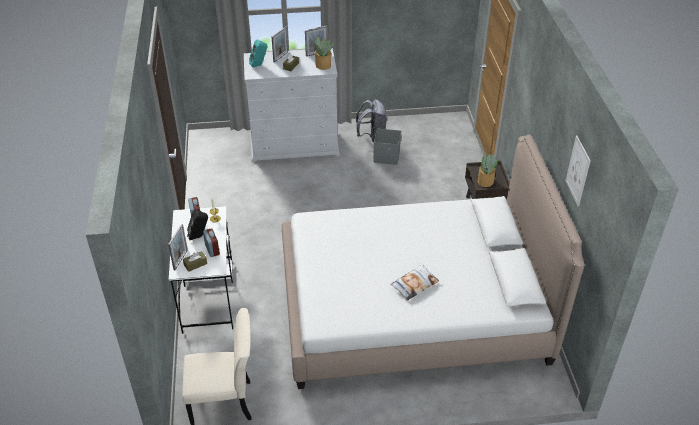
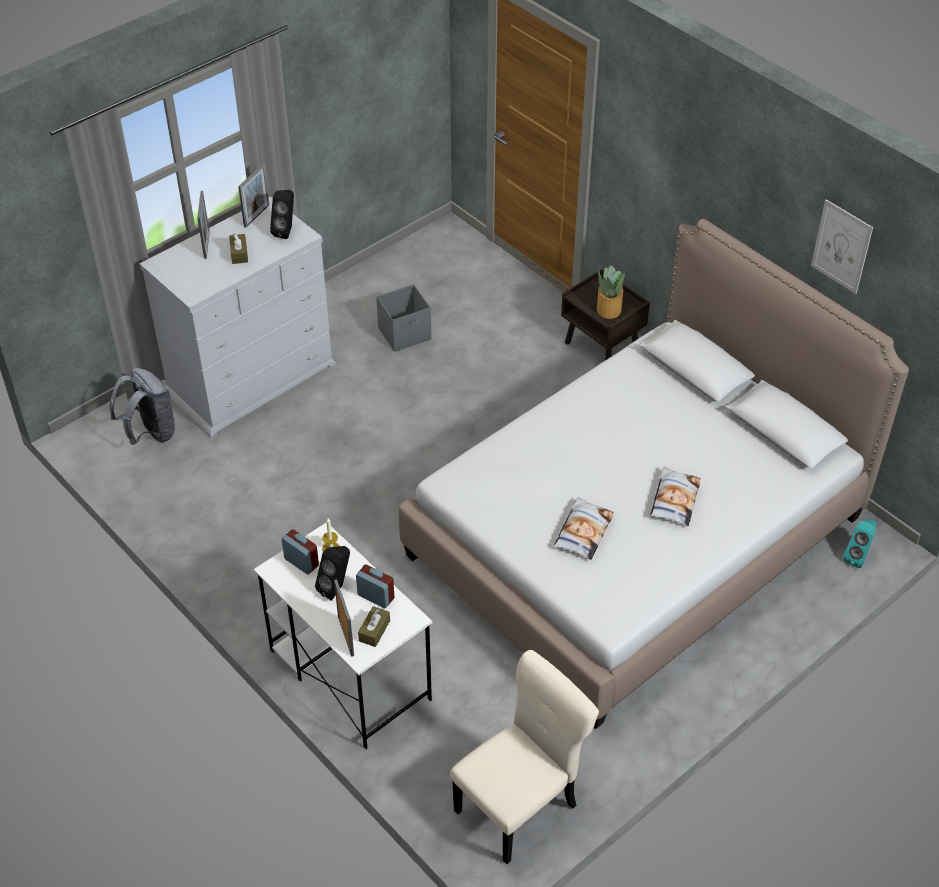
camera: 35 degrees left, 5 degrees up
(259, 65) = (187, 273): turquoise speaker -> turquoise speaker (857, 557)
(323, 65) = (286, 231): potted plant -> black speaker
(349, 275) = (583, 532): none -> pillow
(372, 137) = (356, 313): grey backpack -> grey backpack (150, 433)

